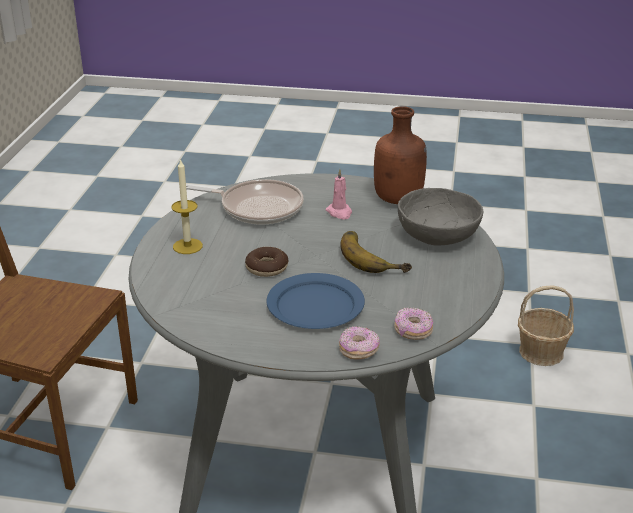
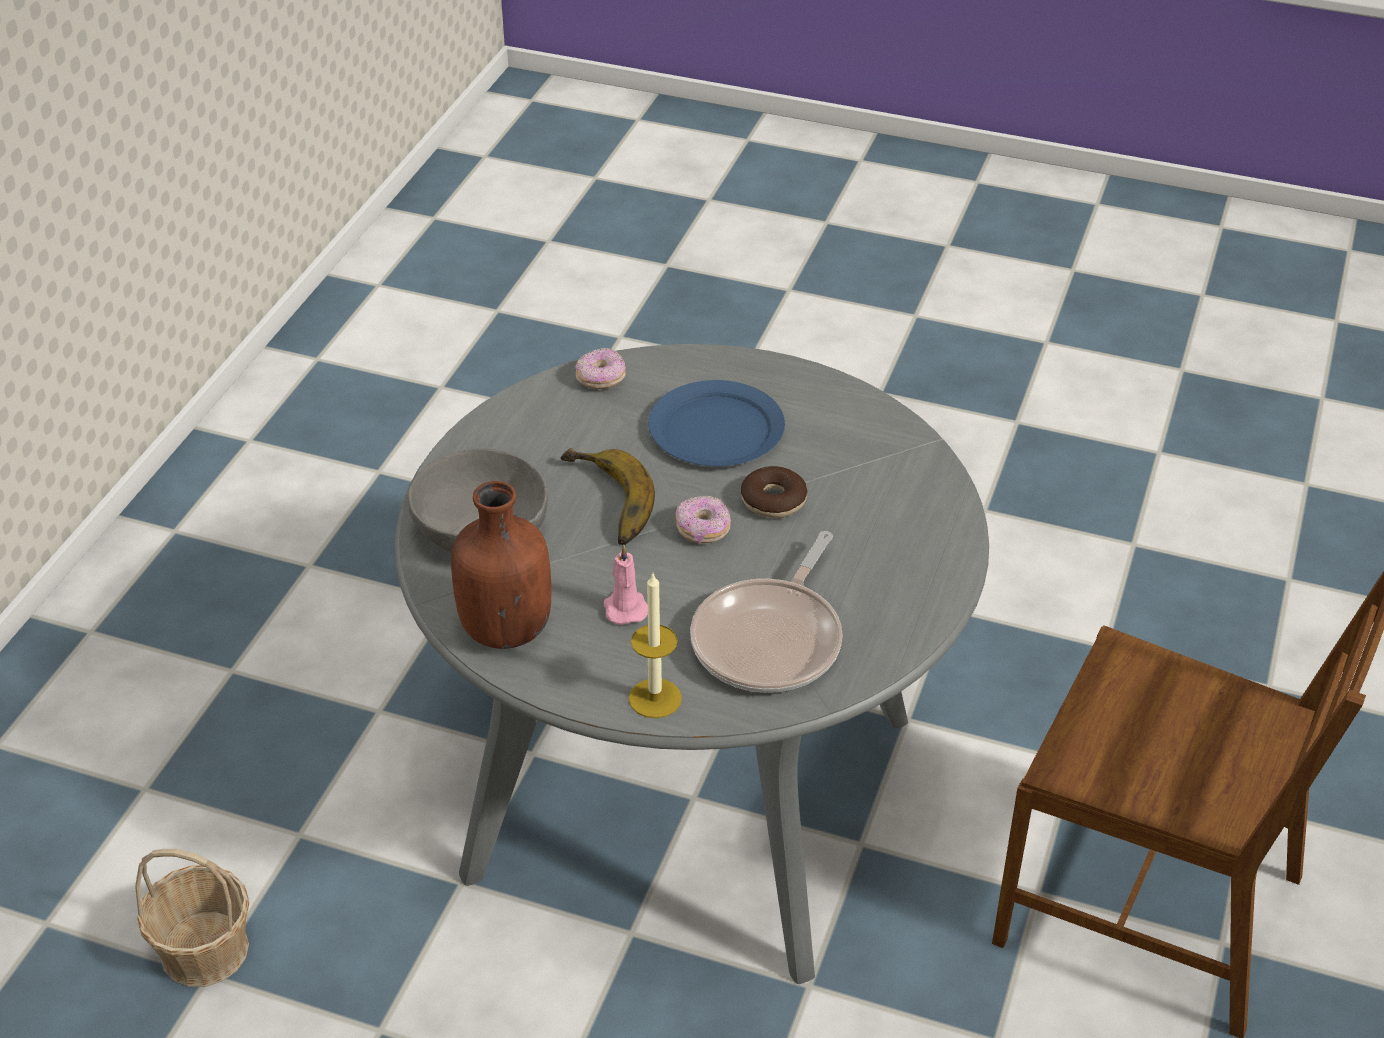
camera: 170 degrees left, 10 degrees up
(187, 246) = (897, 560): candle -> candle (655, 698)
(257, 208) = (771, 639): frying pan -> frying pan turned 90 degrees counterclockwise
(358, 350) = (679, 362): donut -> donut (703, 529)

